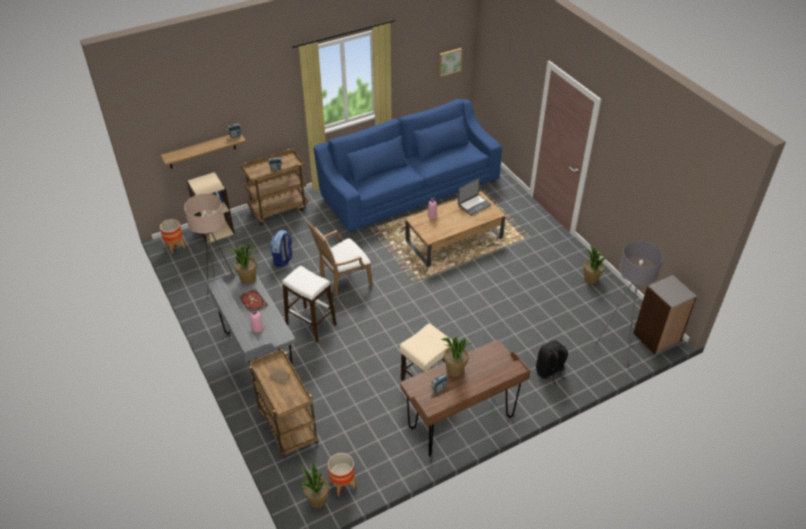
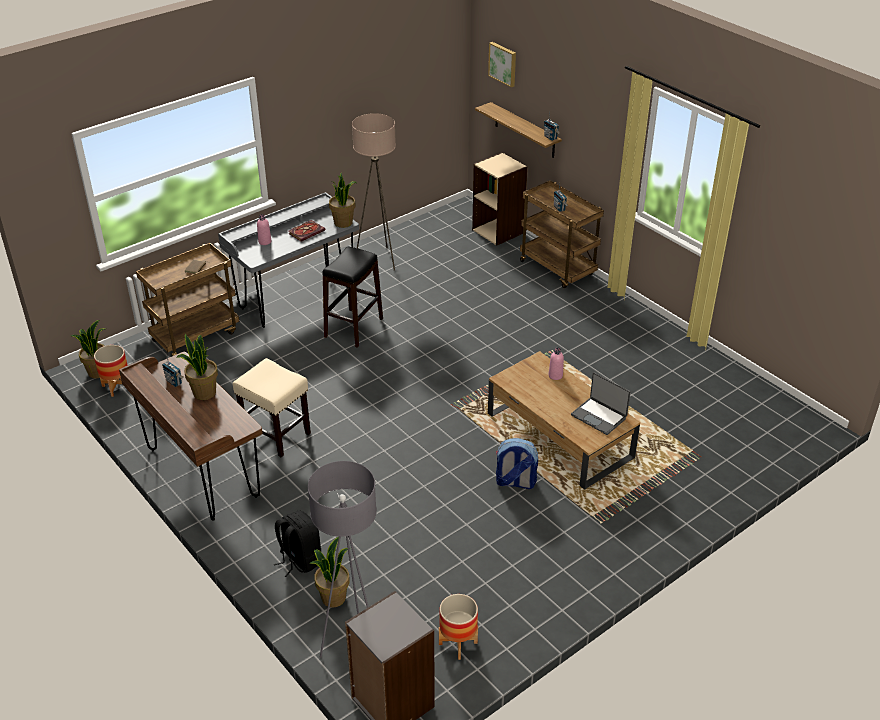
camera: 80 degrees right, 5 degrees down
(175, 246) = (459, 211): planter -> planter (458, 643)
(283, 259) = (462, 288): backpack -> backpack (515, 482)
(311, 324) = (354, 328): white stool -> black stool
(342, 280) = (437, 340): white armchair -> none
(409, 187) = (663, 376): blue sofa -> none
(449, 61) = (842, 269): picture -> picture (503, 64)
(590, 279) = (516, 607): potted plant -> potted plant (333, 597)

